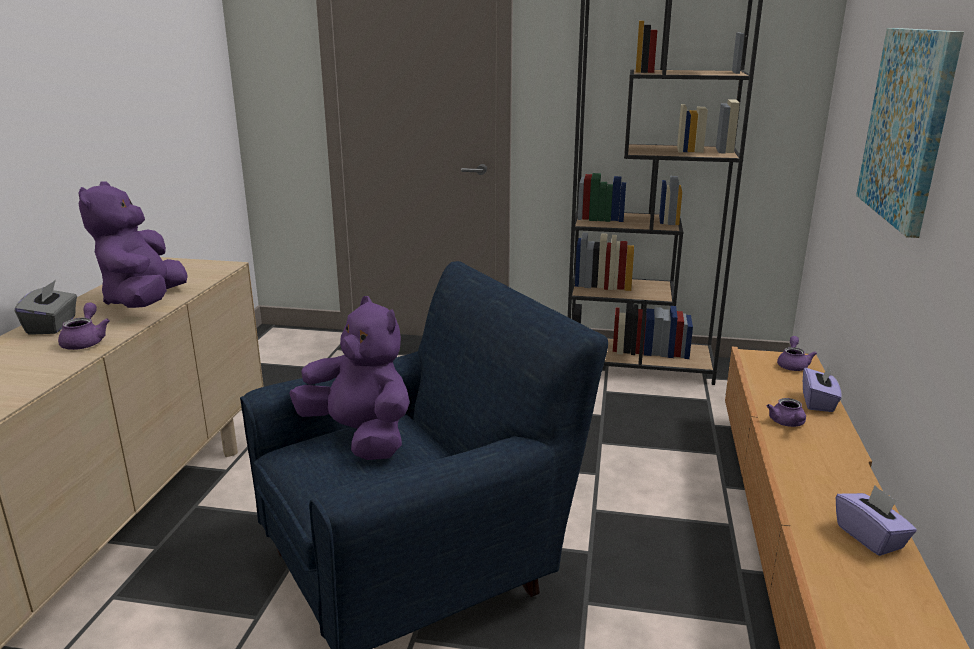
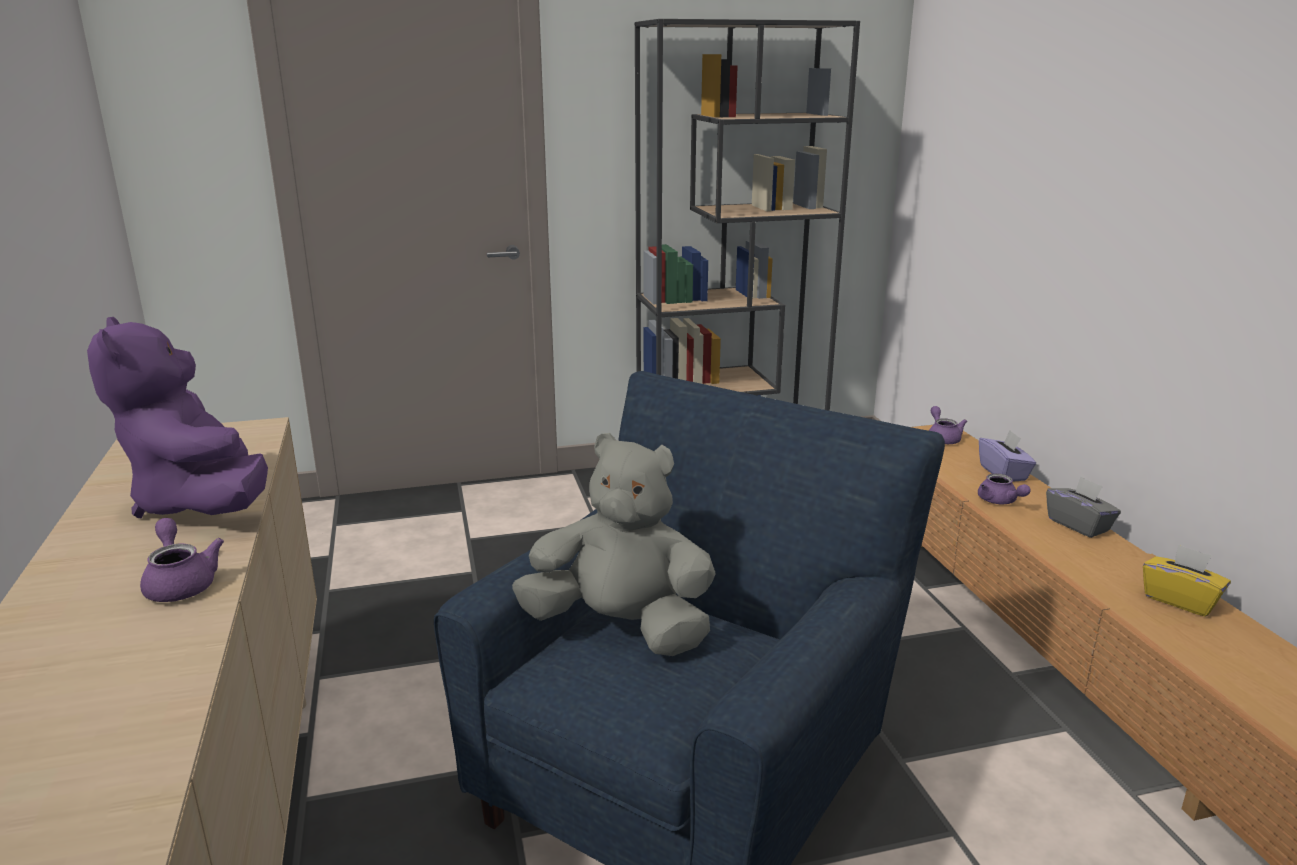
camera: 25 degrees left, 0 degrees up
(52, 326) = (82, 571): grey tissue box -> grey tissue box (1078, 525)
(360, 436) = (621, 628): purple plush toy -> grey plush toy
(870, 537) = (1180, 600): purple tissue box -> yellow tissue box
(908, 126) = (1084, 163): picture -> none

